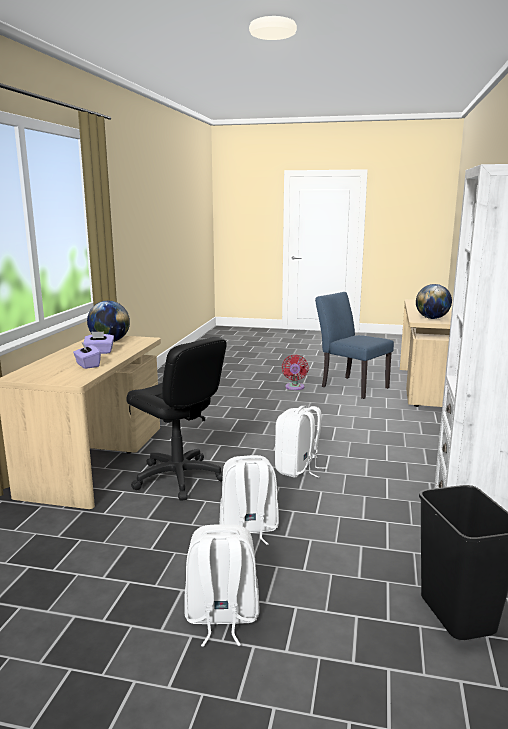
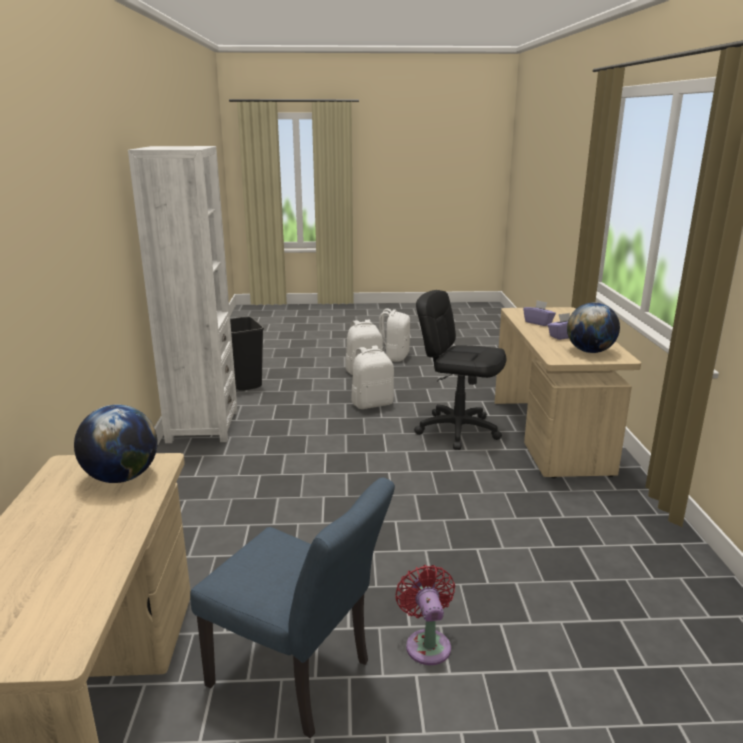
camera: 165 degrees right, 5 degrees up
(297, 469) = (353, 452): white backpack -> white backpack (394, 357)

